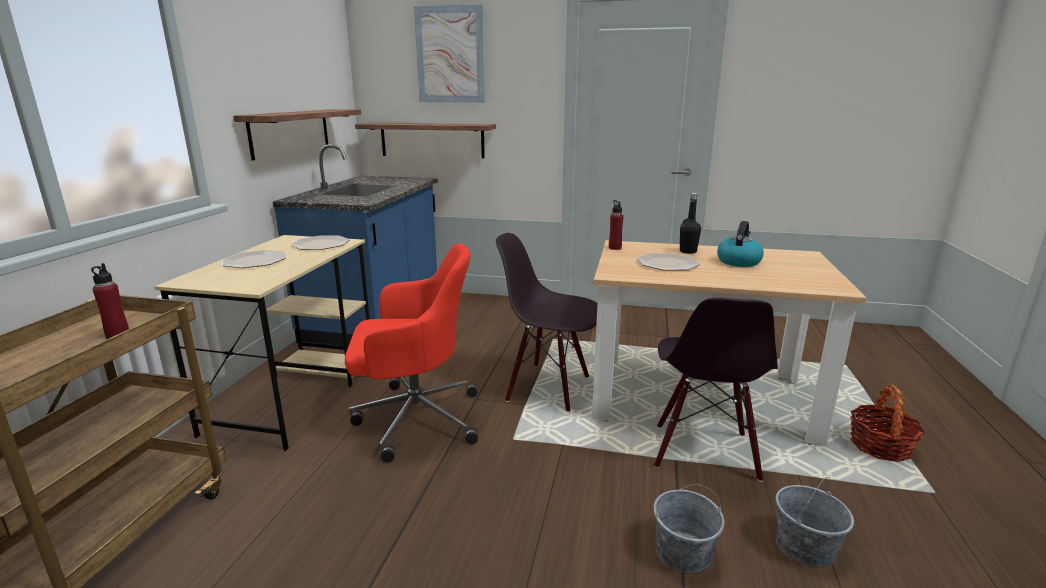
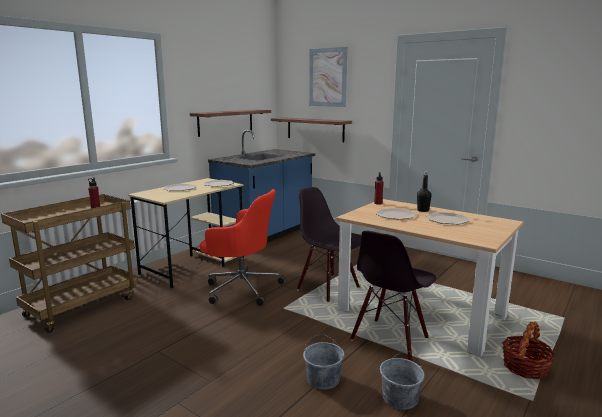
camera: 25 degrees right, 5 degrees down
(738, 261) = (446, 219): kettle -> plate

